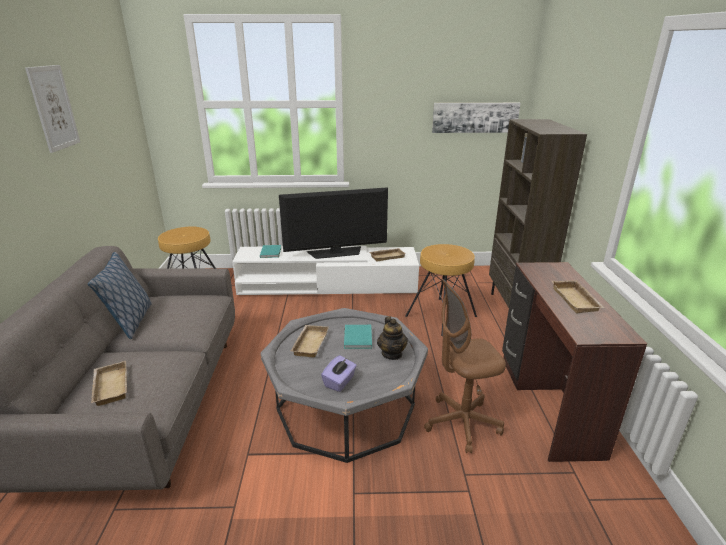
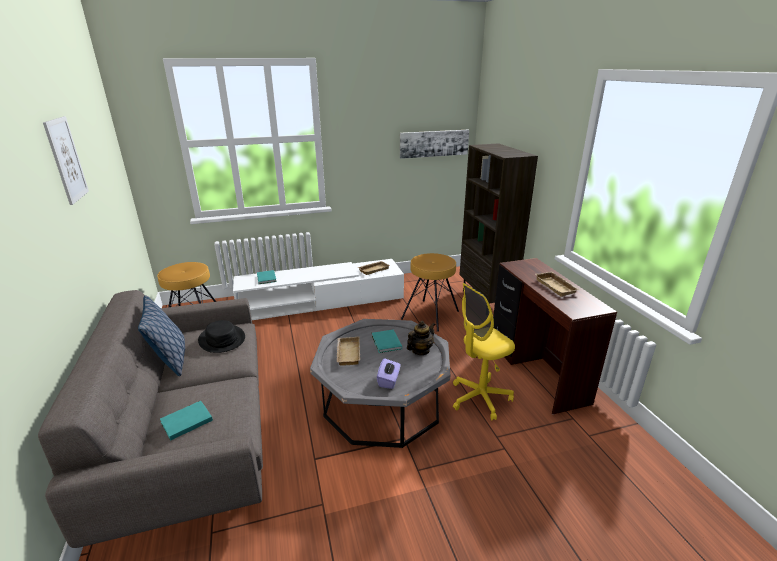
camera: 15 degrees left, 0 degrees up
(109, 386) = (185, 421): beige tray -> turquoise book
(188, 308) = (222, 339): none -> black hat
(336, 253) = (327, 271): television -> none
(392, 354) = (420, 351): teapot -> teapot turned 105 degrees counterclockwise
(462, 423) = (480, 398): brown office chair -> yellow office chair

